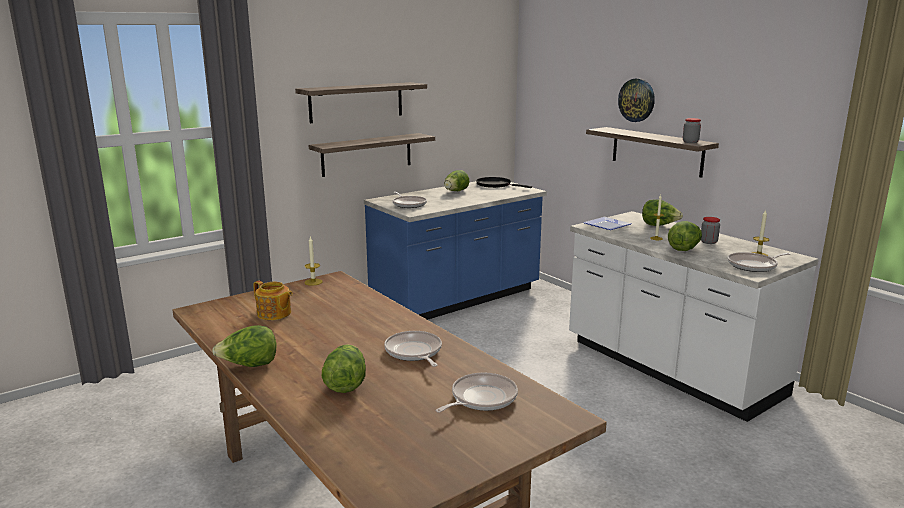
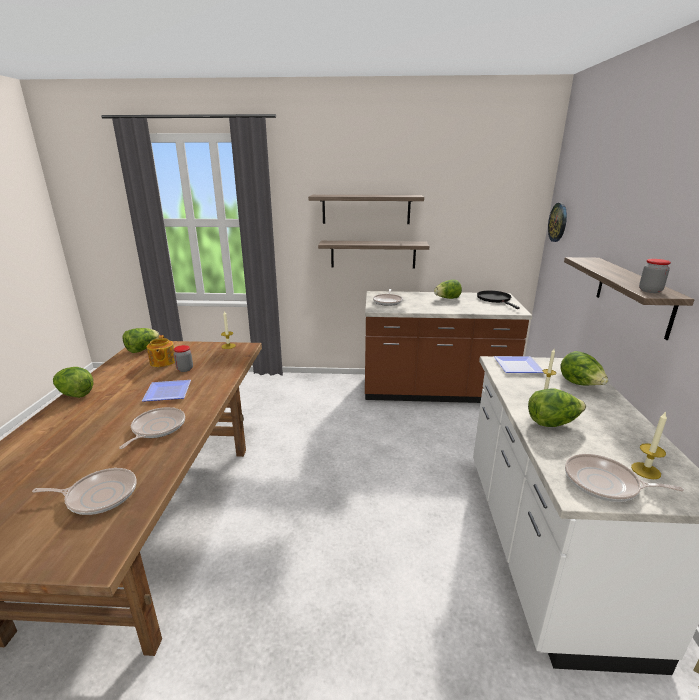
camera: 40 degrees right, 5 degrees up
(346, 383) = (76, 433): lettuce -> lettuce (142, 349)
(352, 331) = (166, 393): none -> plate
(457, 299) = (434, 391): blue counter -> brown counter
(637, 100) = (628, 229): wall clock -> wall clock (558, 222)
(708, 242) = (605, 425): jar -> jar (185, 369)

